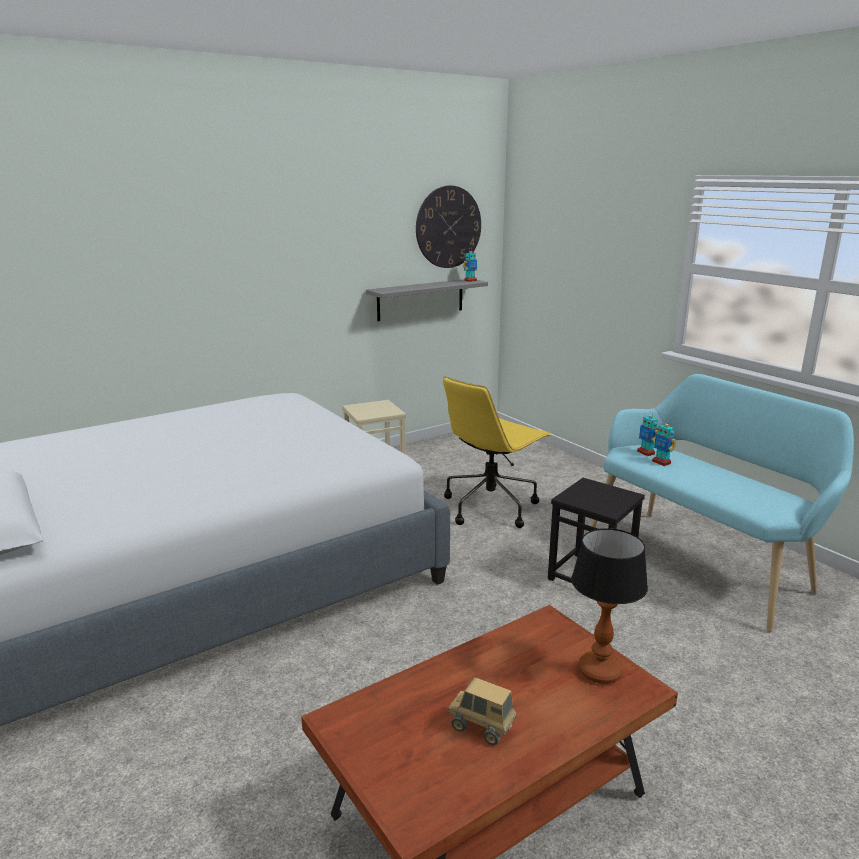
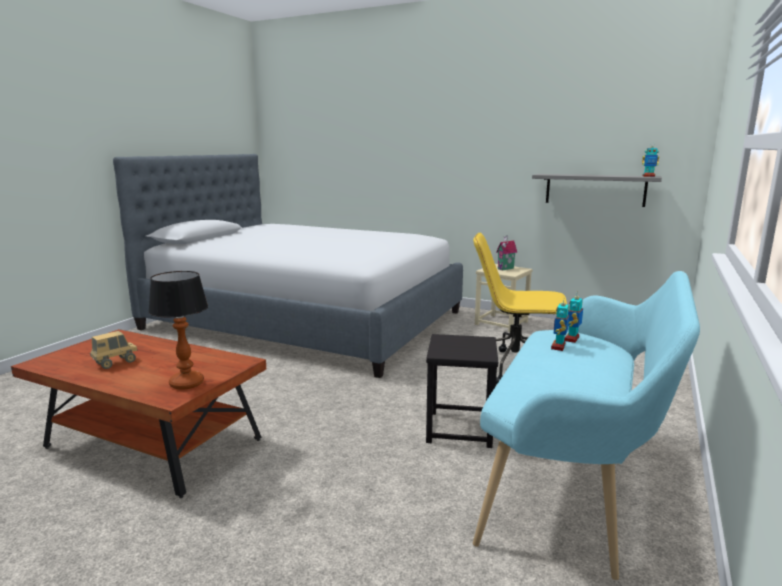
camera: 60 degrees right, 5 degrees down
(373, 408) = (506, 269): none -> toy house
(448, 227) = (636, 123): wall clock -> none
(481, 728) = (115, 363): toy truck -> toy truck turned 45 degrees clockwise

